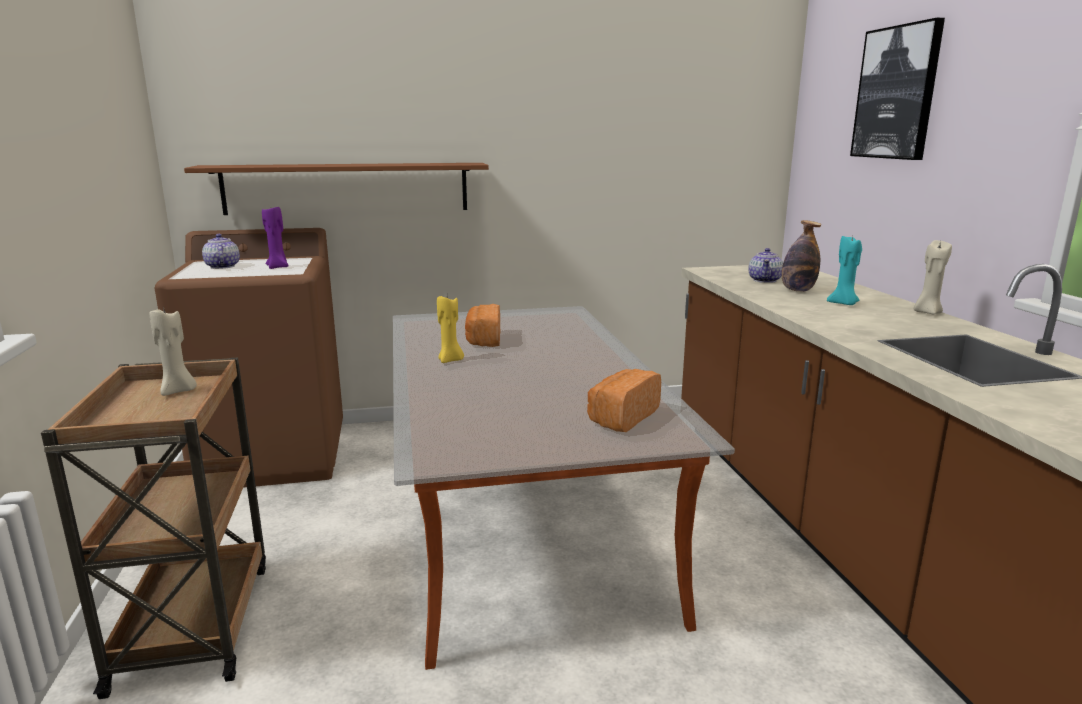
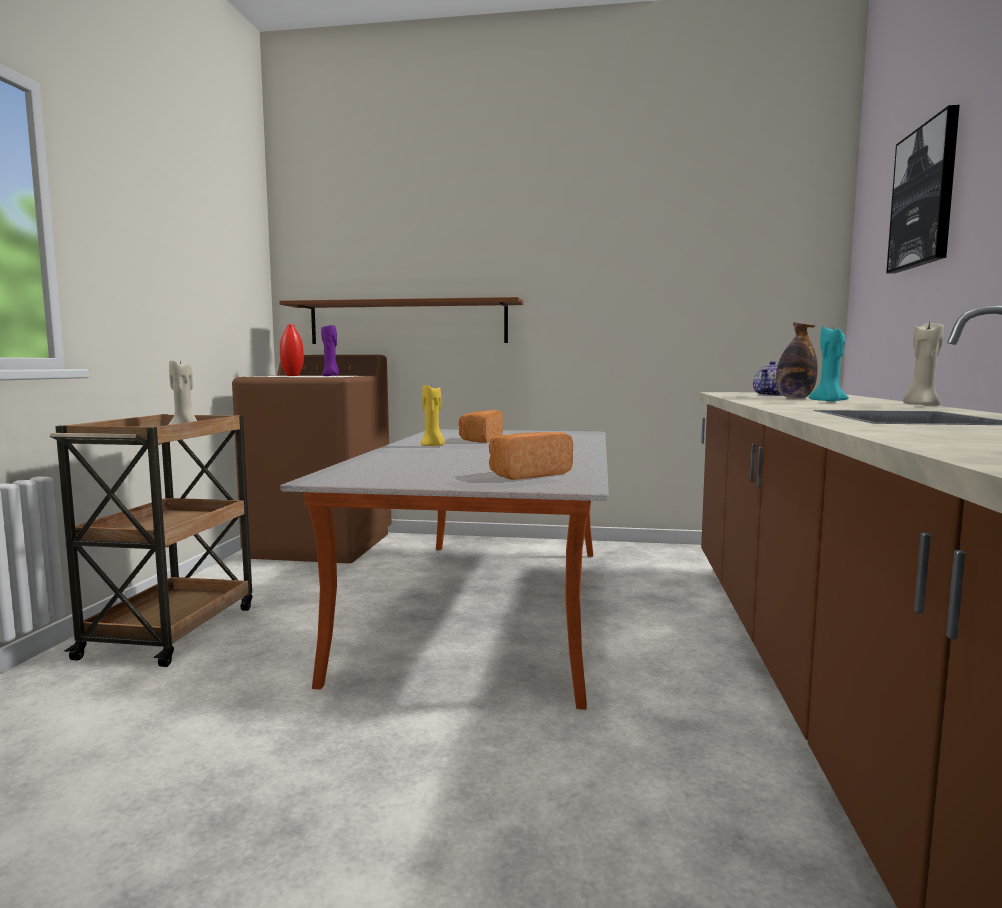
camera: 20 degrees right, 10 degrees down
(222, 267) = (292, 375): teapot -> red vase

